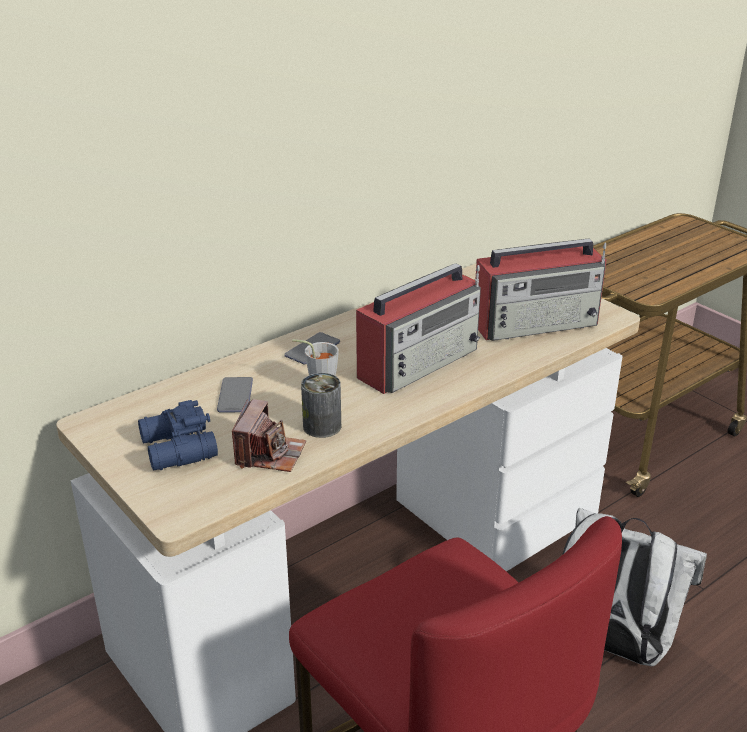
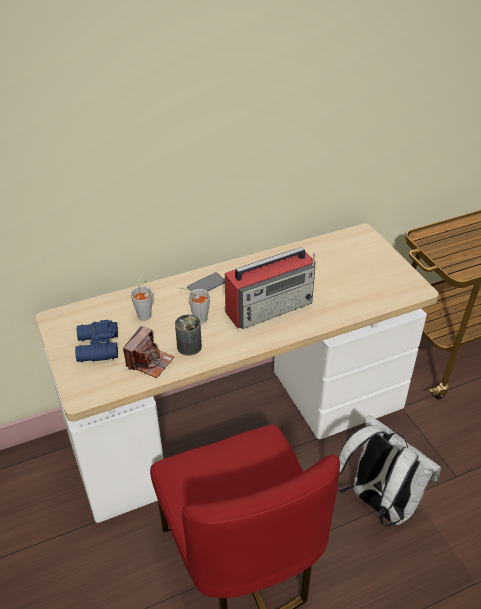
camera: 15 degrees right, 10 degrees up
(235, 396) = (145, 313): phone -> grey cup
(537, 324) = (363, 288): radio -> none

